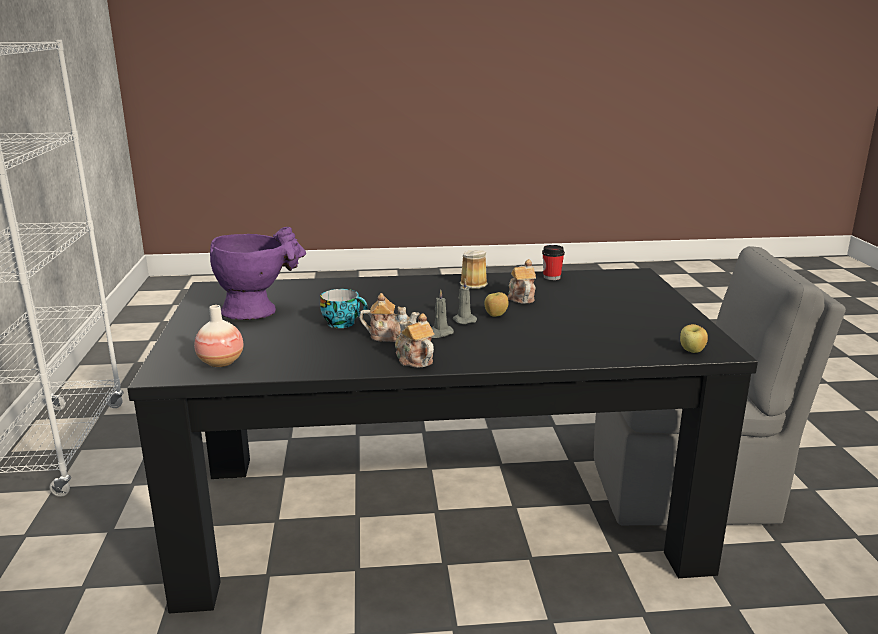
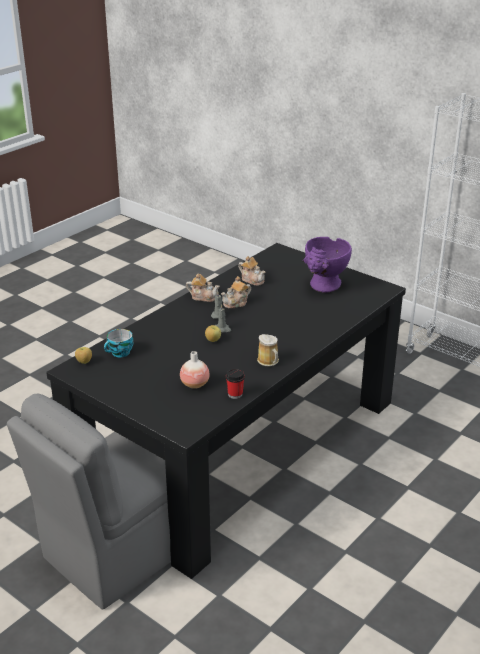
camera: 135 degrees right, 10 degrees up
(221, 362) = (271, 262): vase -> vase (195, 384)
(343, 323) = (272, 300): cup -> cup (120, 353)
(521, 297) = (222, 362): teapot -> teapot (252, 280)

